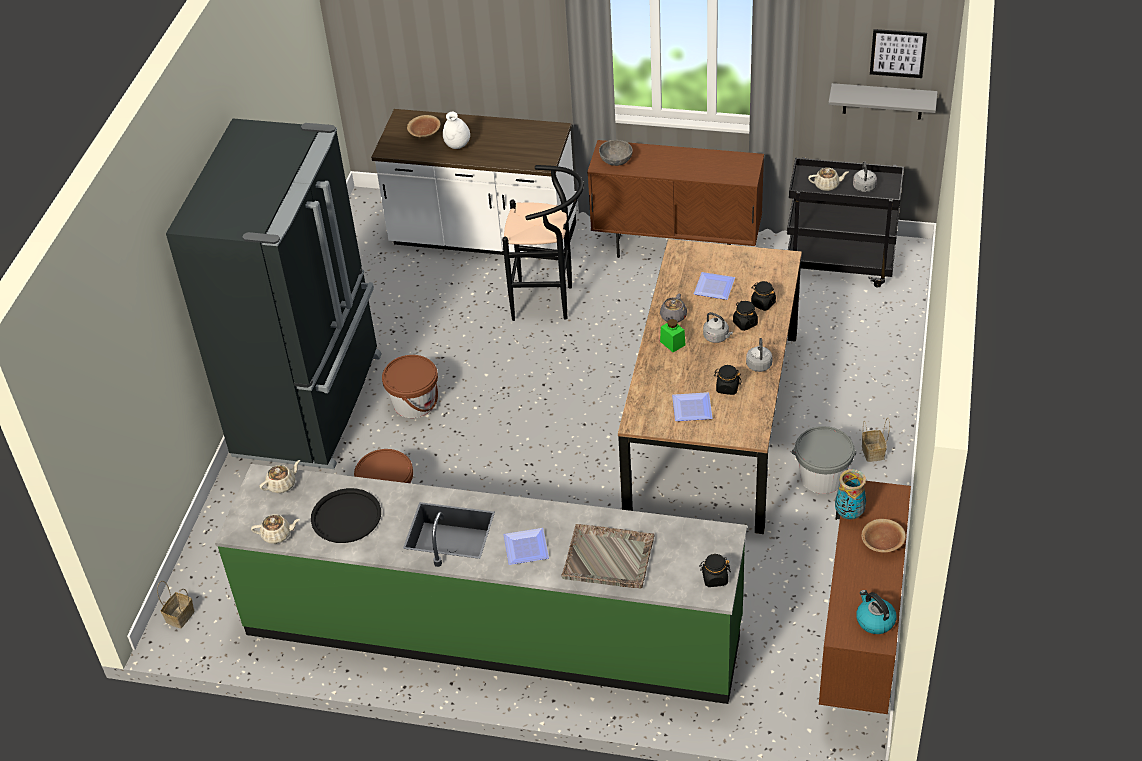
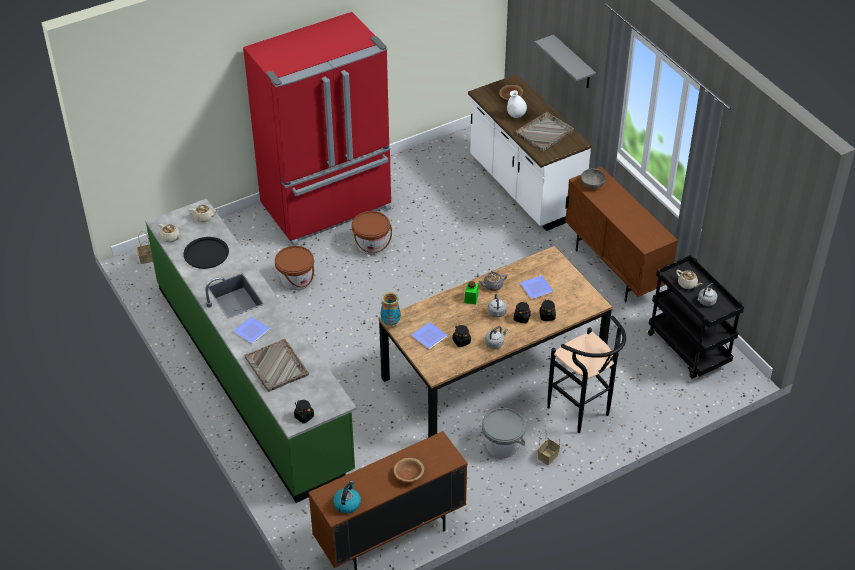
camera: 45 degrees right, 0 degrees up
(311, 404) = (328, 208): black fridge -> red fridge
(510, 142) = (545, 132): none -> grey tray
(549, 302) = (506, 246): black stool -> black stool (583, 414)
(848, 514) = (416, 448): vase -> vase (390, 322)
(883, 101) = (756, 253): grey shelf -> grey shelf (573, 63)
(898, 53) = (769, 223): picture -> none

